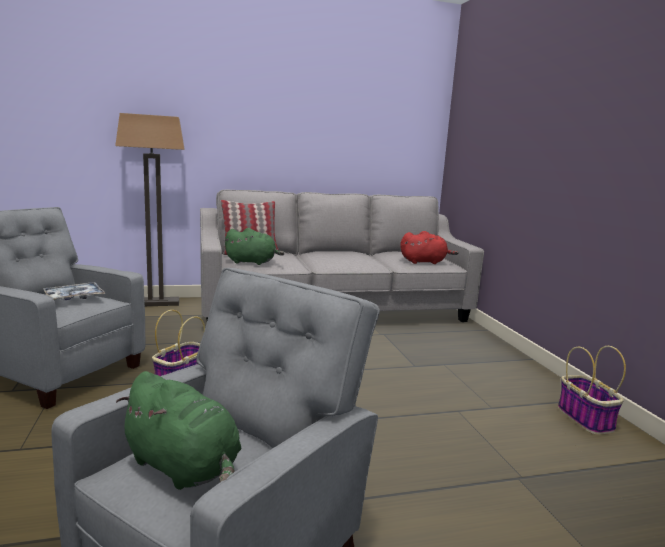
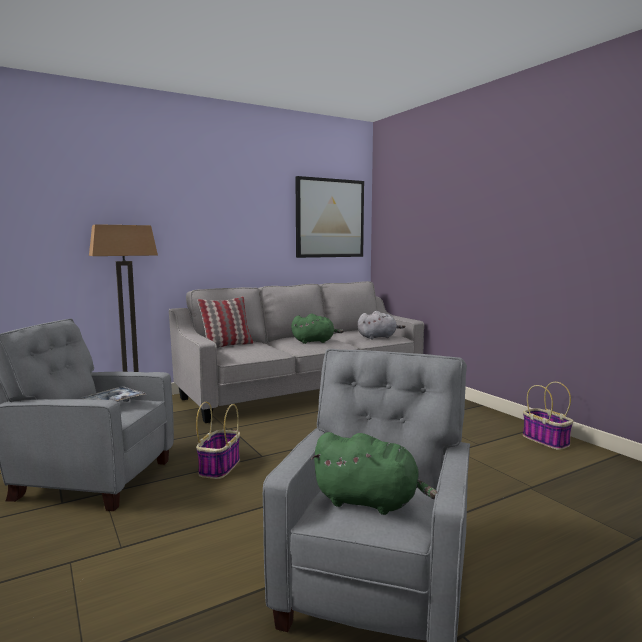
camera: 15 degrees left, 5 degrees down
(252, 262) = (239, 353): green plush toy -> green plush toy (315, 341)
(394, 120) = (329, 218): none -> picture
(424, 262) = (378, 337): red plush toy -> grey plush toy

